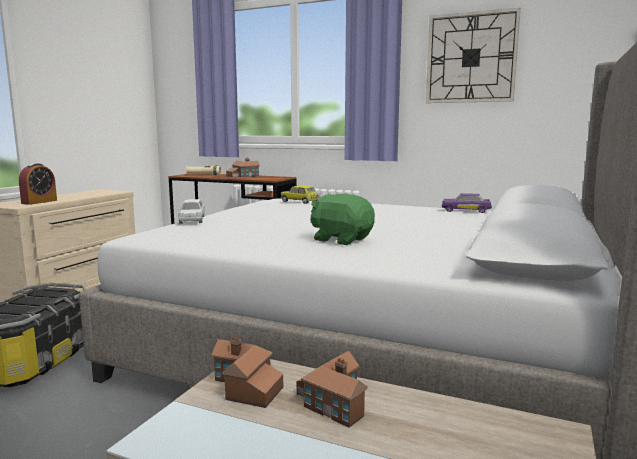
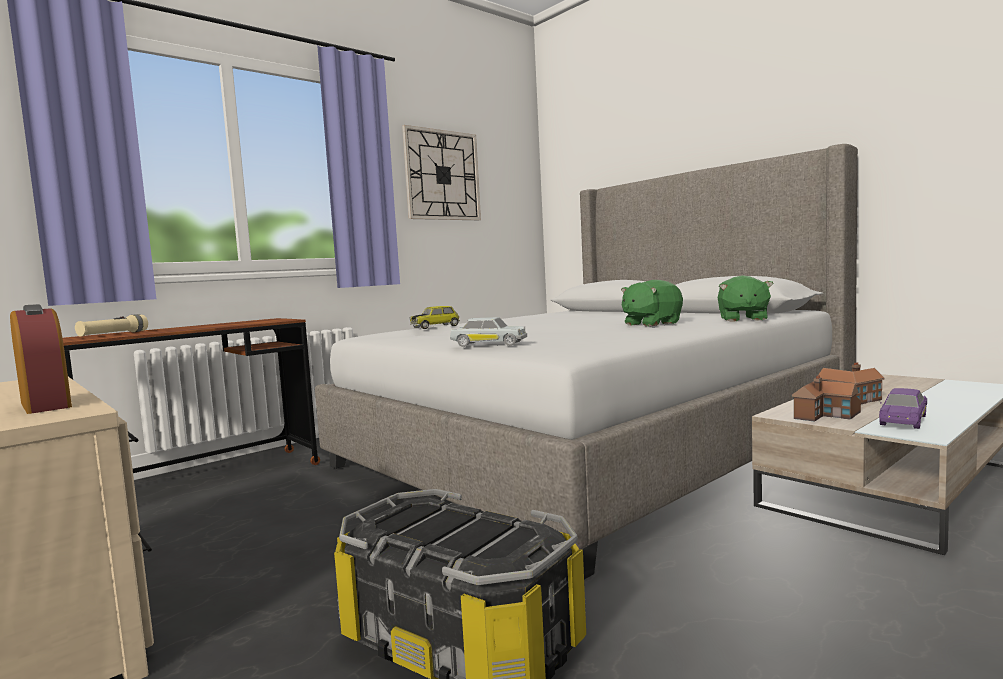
camera: 65 degrees left, 5 degrees down
(242, 176) = (201, 326): toy house -> none
(402, 263) = (742, 319): none -> green plush toy
(466, 210) = (548, 313): purple toy car -> purple toy car (903, 420)

